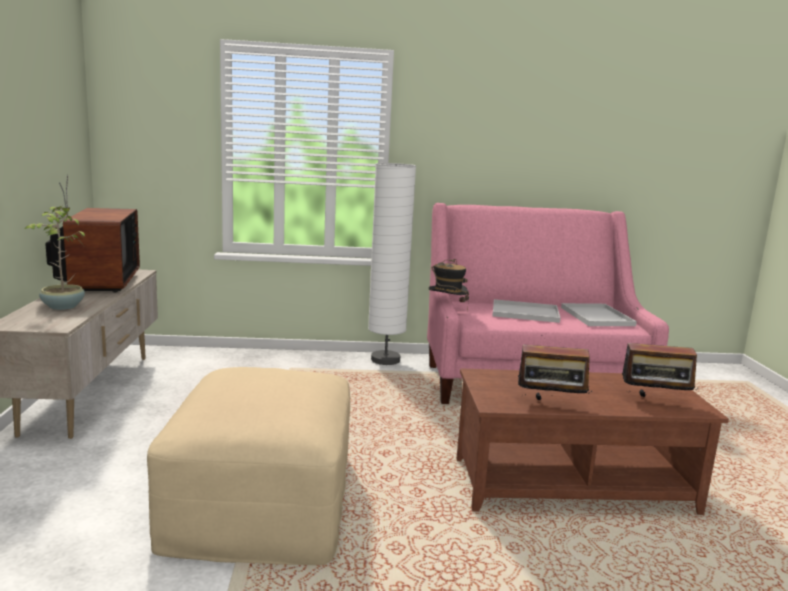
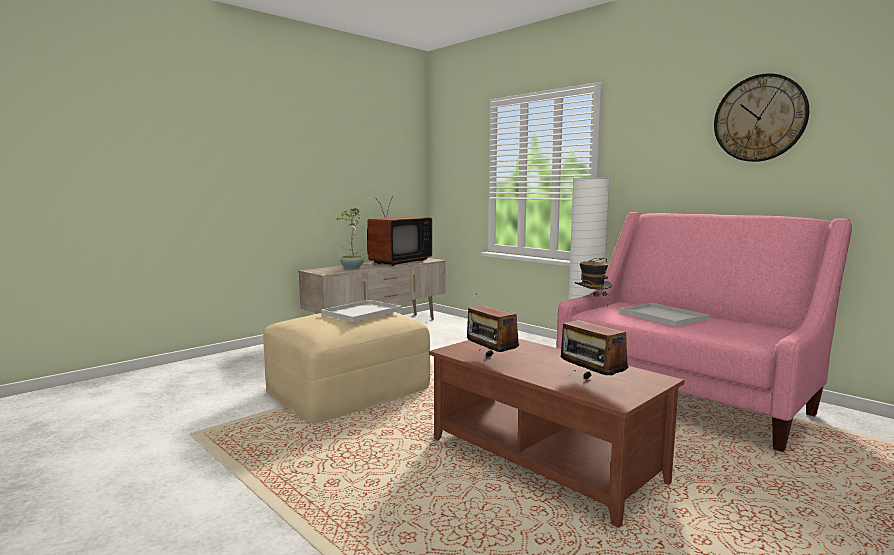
camera: 50 degrees right, 5 degrees down
(555, 118) = (759, 118): none -> wall clock
(598, 317) = (742, 331): white tray -> white tray (361, 312)

